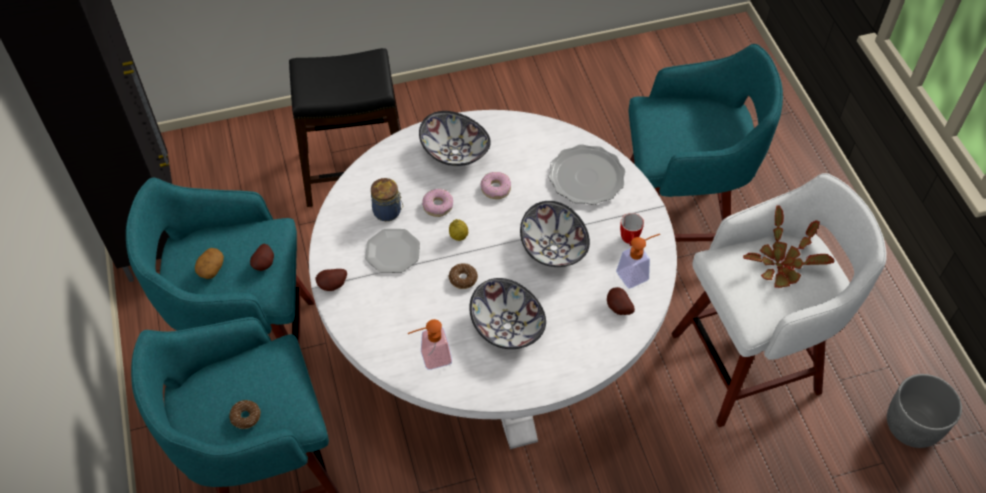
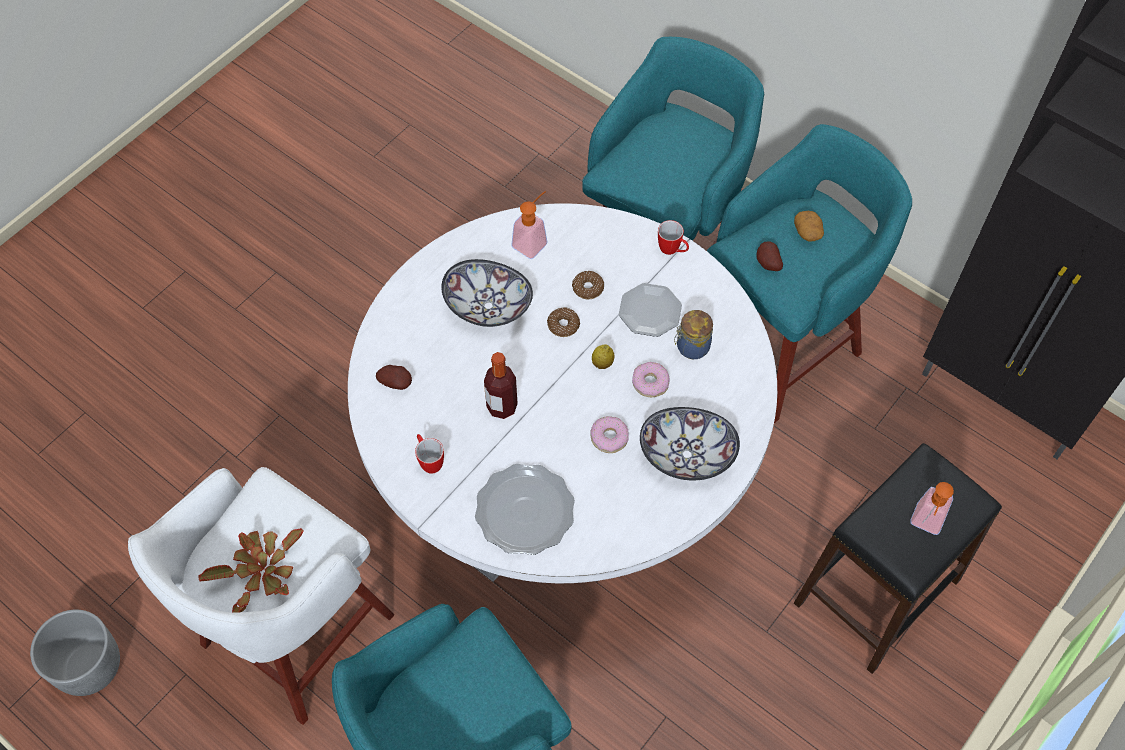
camera: 145 degrees right, 5 degrees up
(245, 417) = (652, 146): donut -> donut (588, 288)
(333, 286) = (672, 251): potato -> mug
(552, 248) = (502, 406): bowl -> bottle
(637, 274) = (399, 429): soap dispenser -> soap dispenser (925, 524)

